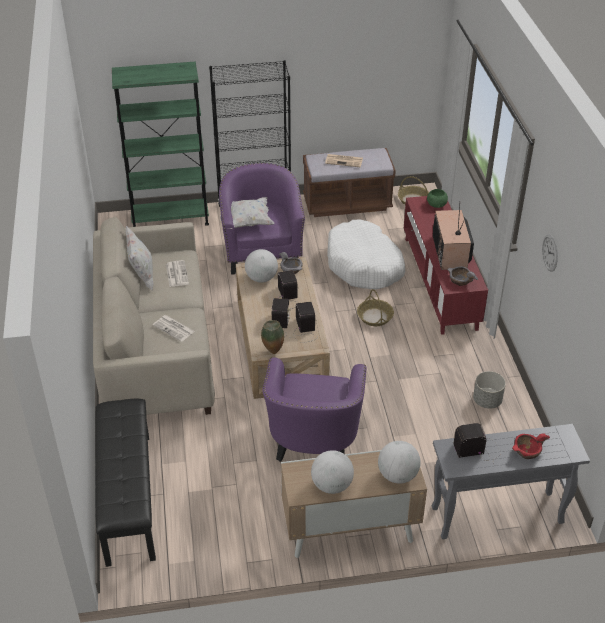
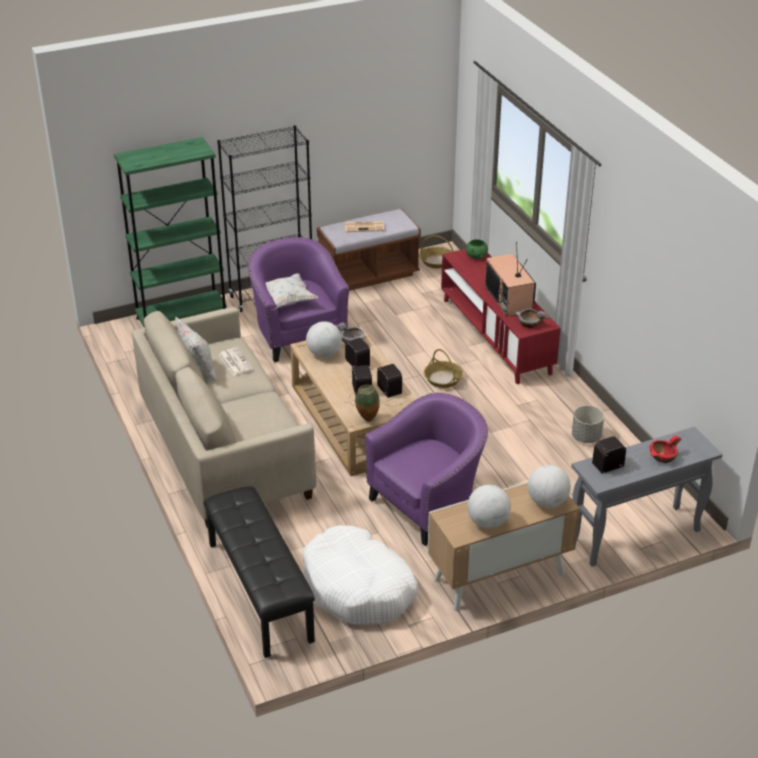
camera: 15 degrees left, 5 degrees down
(174, 328) = (257, 413): newspaper -> none
(313, 442) = (428, 505): purple armchair -> purple armchair turned 120 degrees counterclockwise
(364, 265) = (411, 331): white dog bed -> white dog bed (358, 588)
(550, 252) = (633, 269): wall clock -> none

